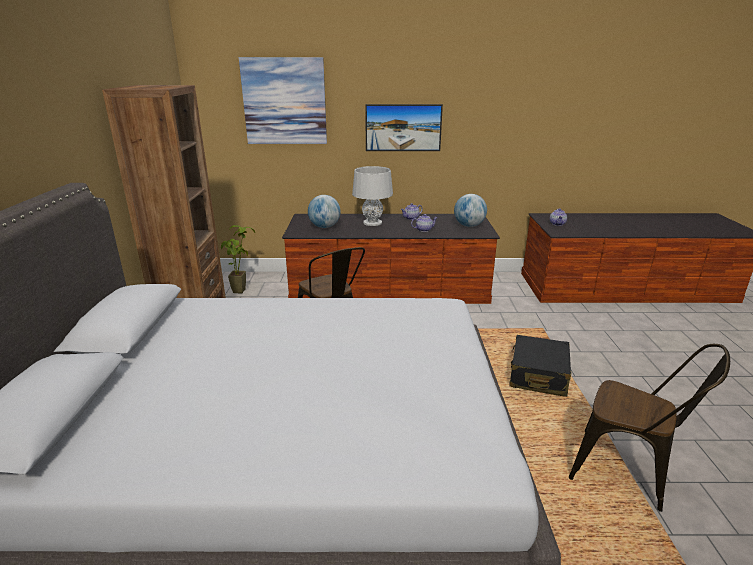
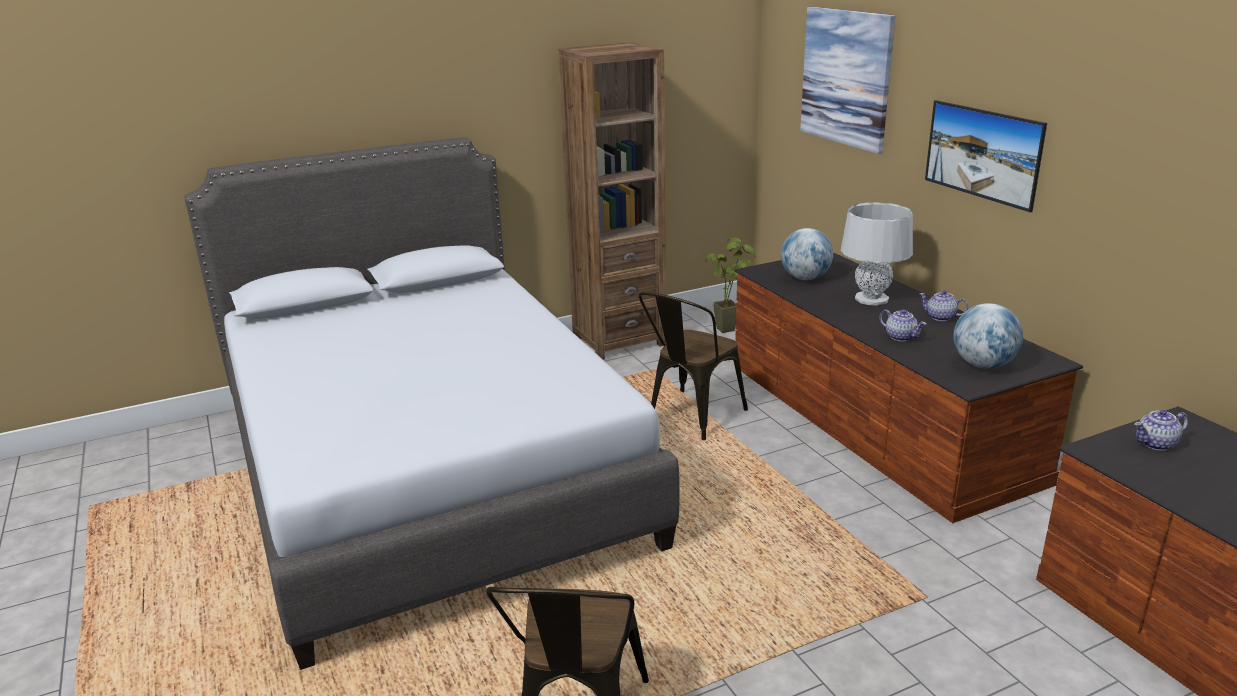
camera: 65 degrees right, 0 degrees up
(538, 375) = (760, 613): black suitcase -> none

